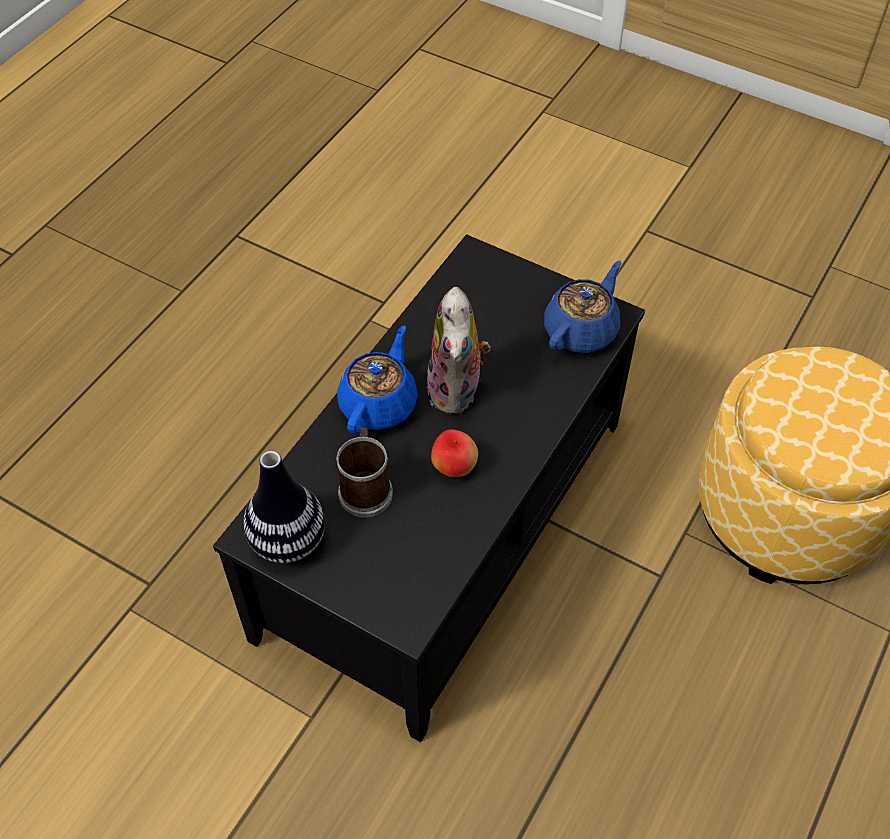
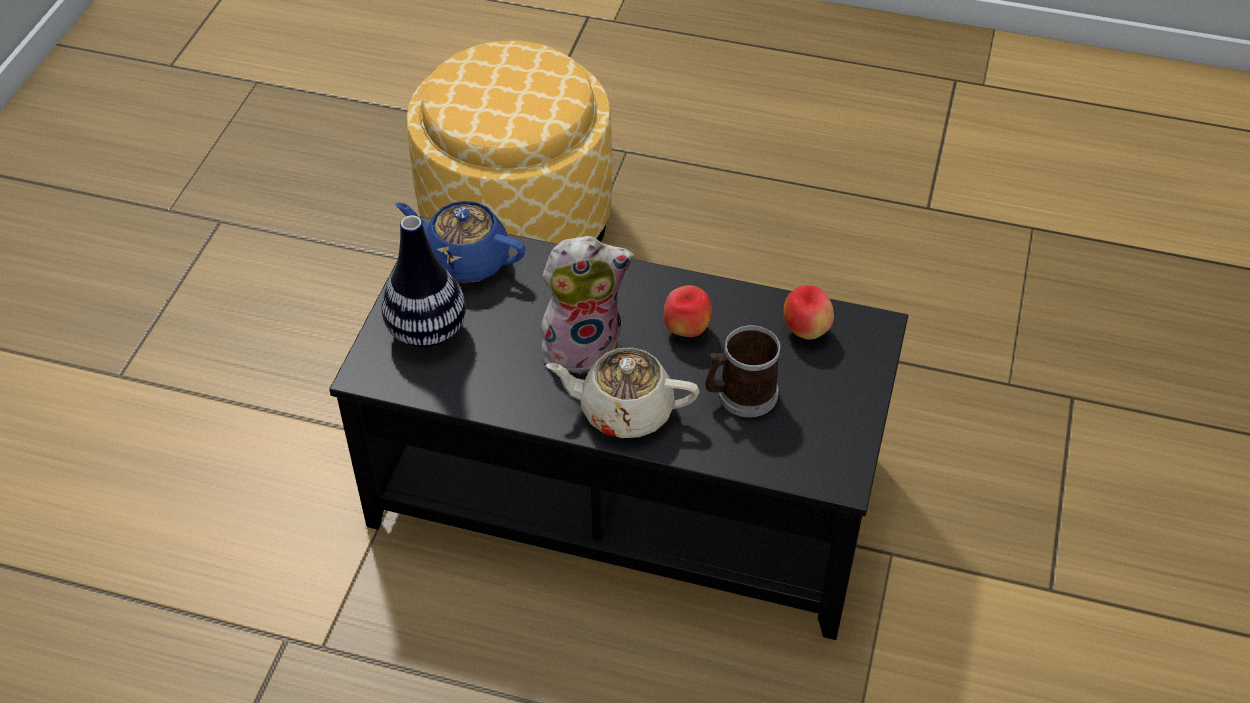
camera: 105 degrees left, 5 degrees down
(288, 541) = (831, 443): vase -> vase (427, 331)
(379, 403) = (624, 410): blue teapot -> beige teapot
(422, 561) = (806, 331): none -> apple

